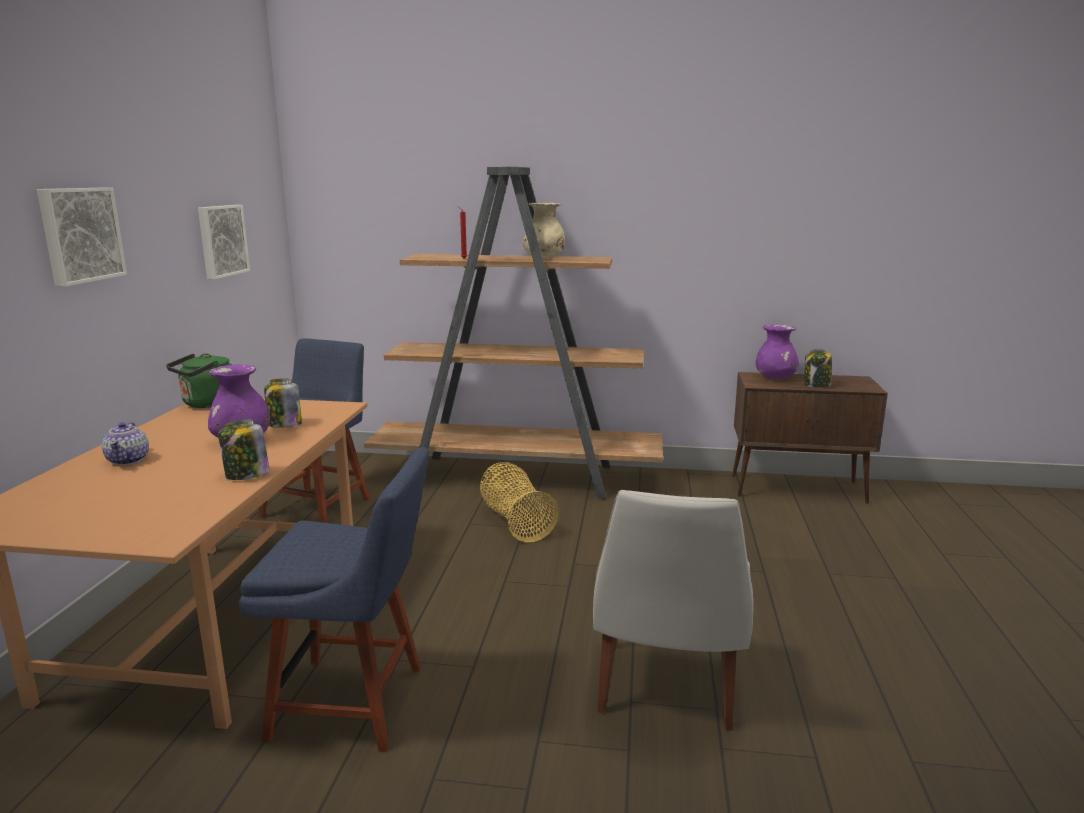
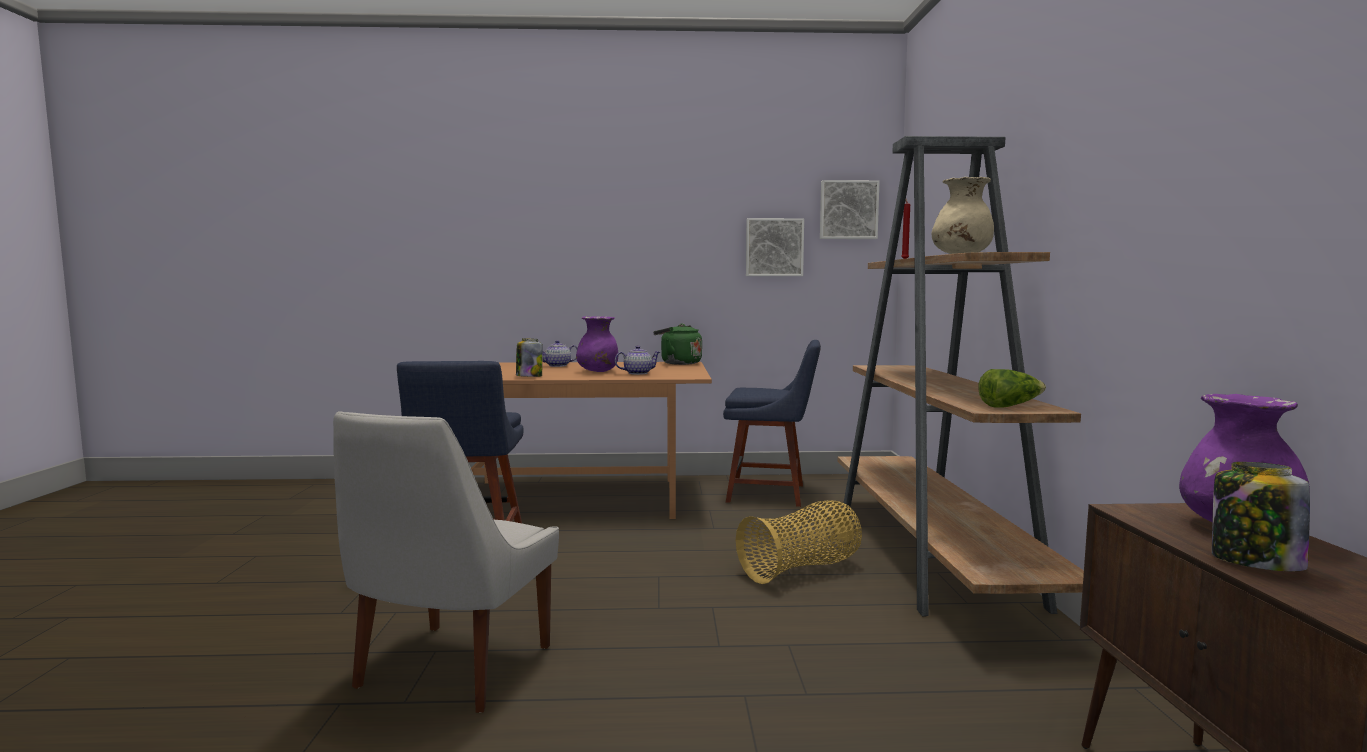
camera: 80 degrees right, 10 degrees down
(80, 235) = (613, 230): picture -> picture (848, 210)
(284, 425) = (637, 373): jar -> teapot
(620, 354) = (1009, 406): none -> lettuce
(666, 688) = (450, 670): white chair -> white chair turned 75 degrees counterclockwise

